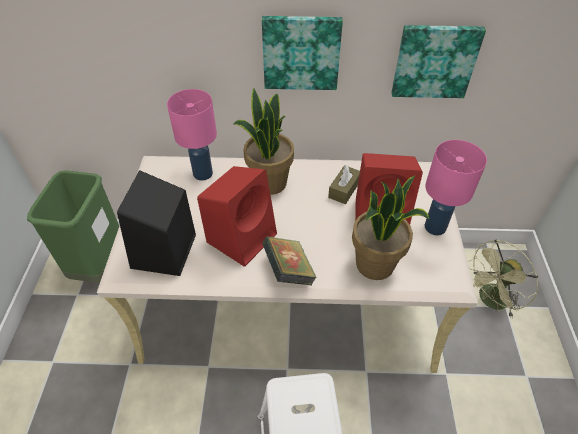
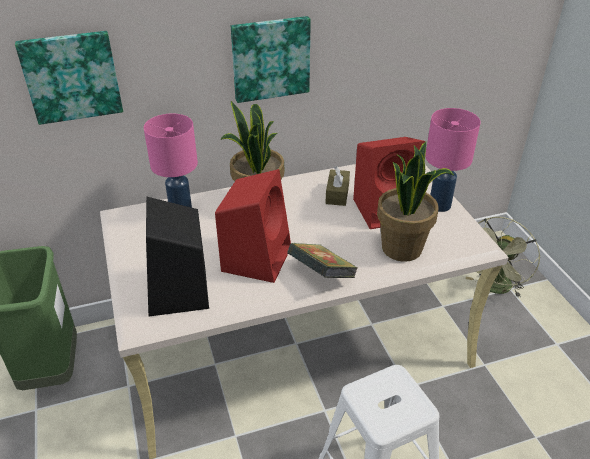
camera: 20 degrees left, 10 degrees down
(434, 61) = (395, 48): picture -> picture (72, 76)

